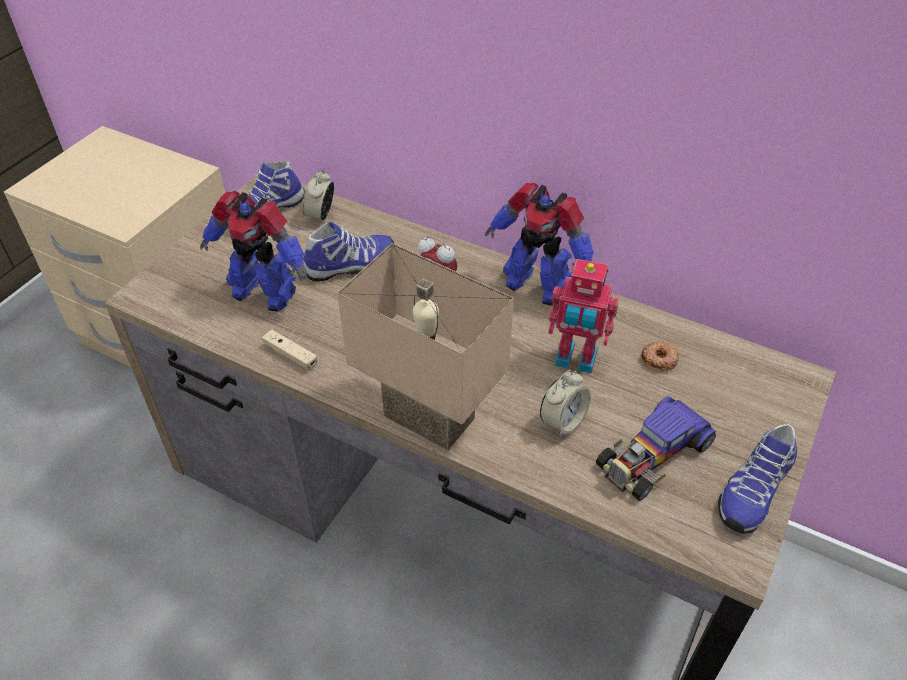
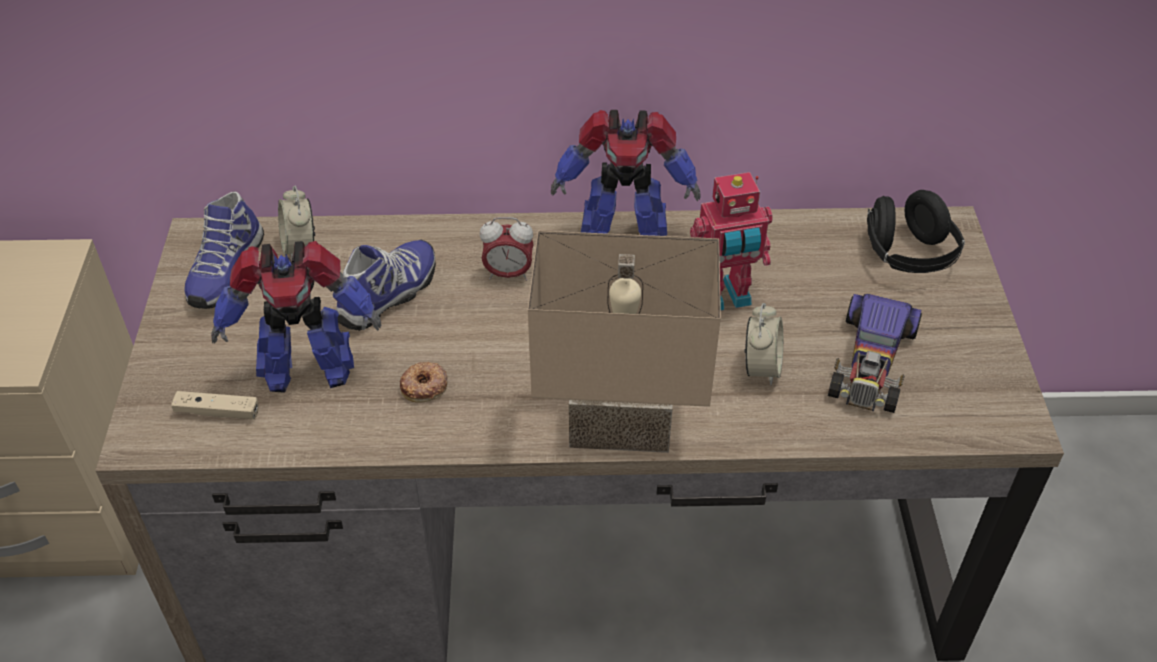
camera: 30 degrees left, 0 degrees up
(290, 355) = (403, 428): beige game controller -> beige game controller (217, 412)
(659, 359) = (807, 262): donut -> donut (425, 386)
(747, 388) = (908, 256): none -> black headphones
(751, 490) = (983, 355): shoe -> none

